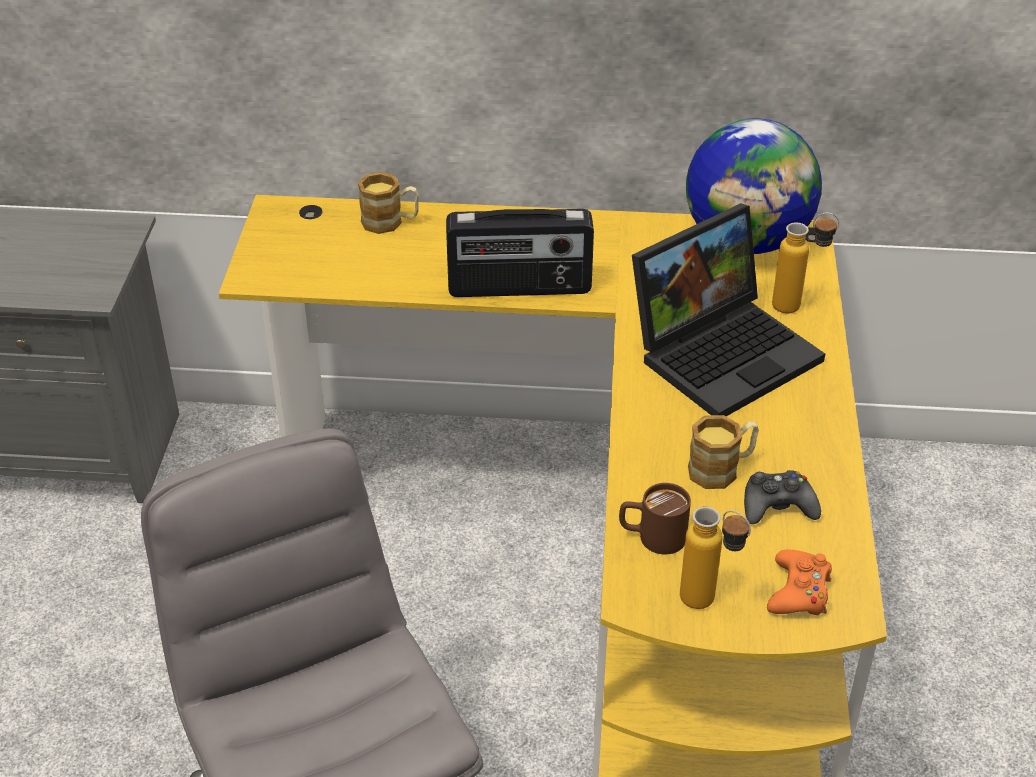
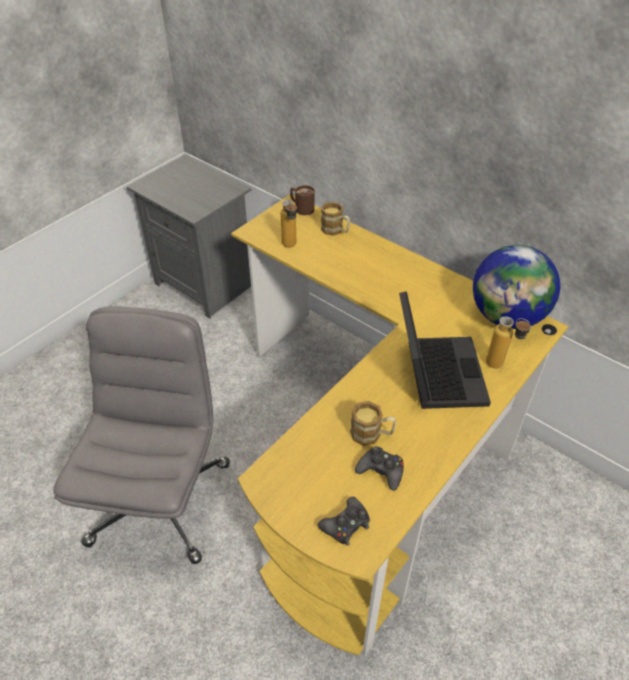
camera: 35 degrees right, 5 degrees up
(519, 288) = (363, 289): radio -> none
(652, 537) = (301, 451): brown mug -> brown mug (301, 208)
(709, 604) = (294, 503): bottle -> bottle (290, 247)
(724, 351) = (435, 371): laptop -> laptop turned 90 degrees counterclockwise
(799, 592) = (346, 525): orange game controller -> black game controller

